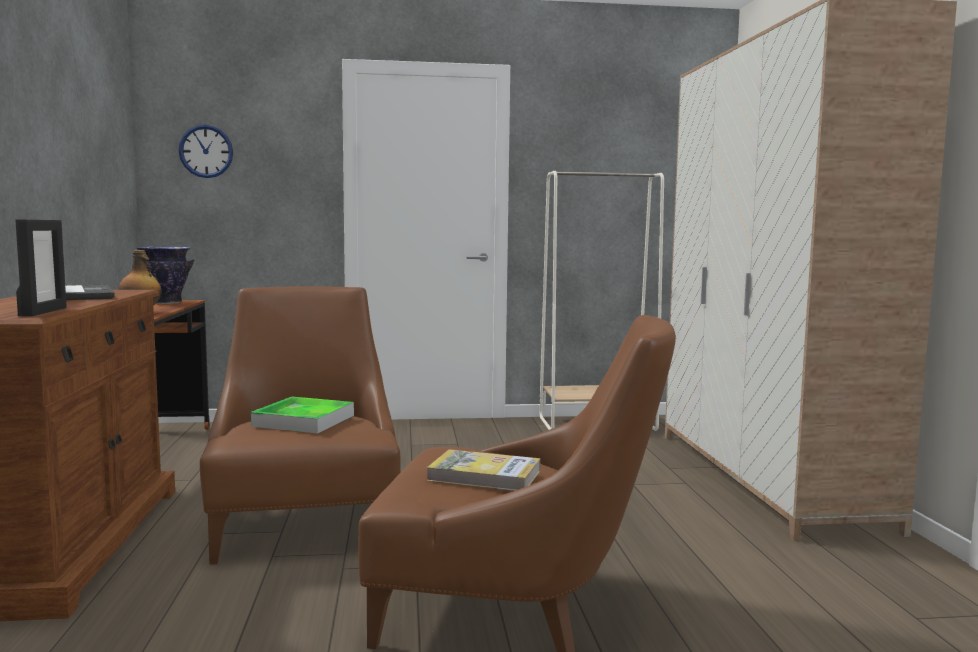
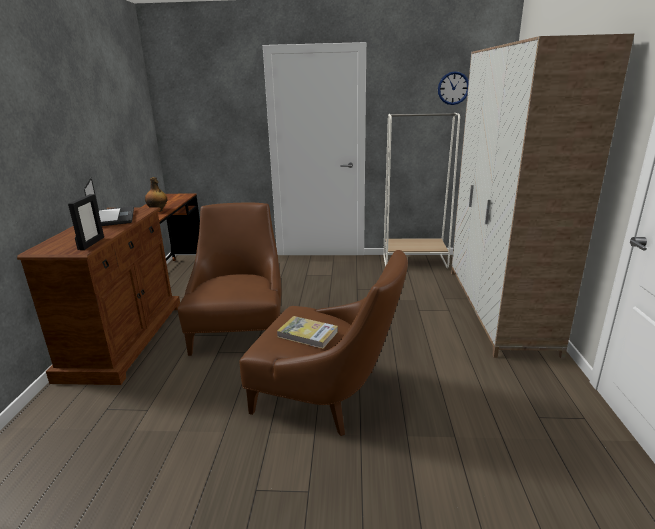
camera: 10 degrees right, 15 degrees up
(165, 303) = (174, 197): vase -> none
(206, 151) = (190, 107): wall clock -> wall clock (453, 88)
(304, 421) = (232, 283): tray -> none

